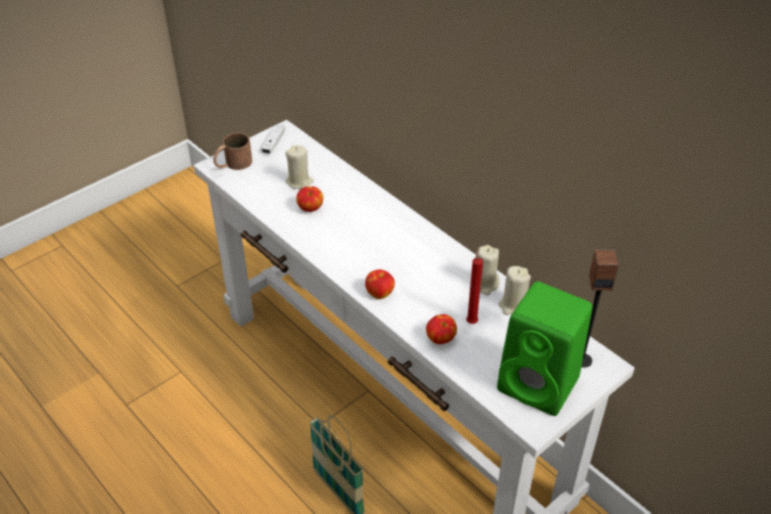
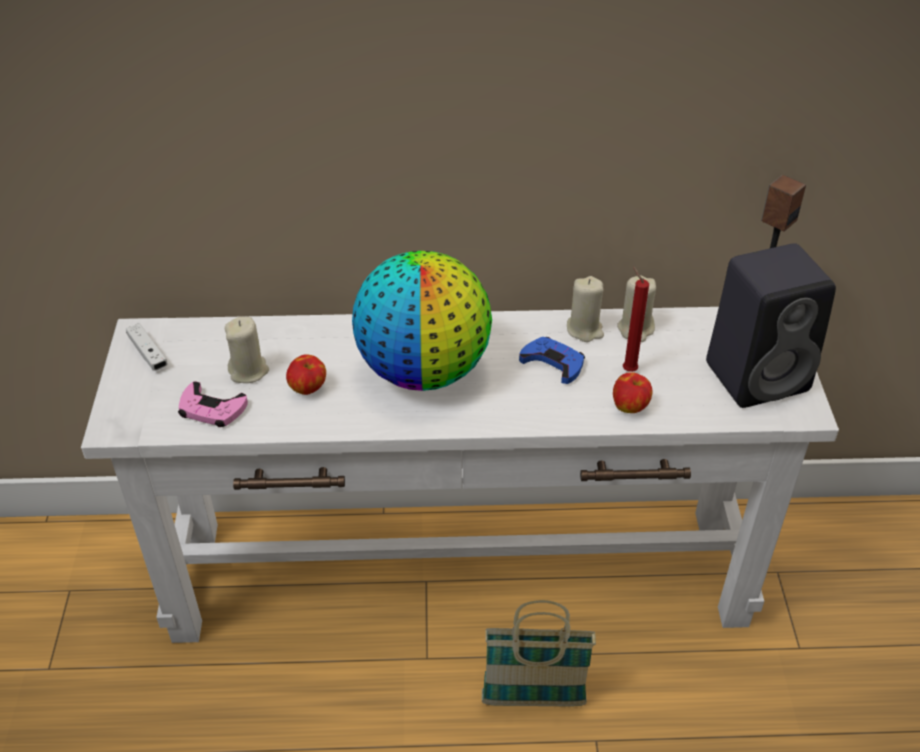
camera: 50 degrees left, 0 degrees up
(233, 164) = (134, 409): brown mug -> none
(259, 187) = (211, 409): none -> pink game controller
(372, 241) = (424, 371): none -> globe
(380, 293) = (513, 412): apple -> none
(439, 287) = (553, 363): none -> blue game controller
(540, 385) = (759, 375): green speaker -> black speaker

